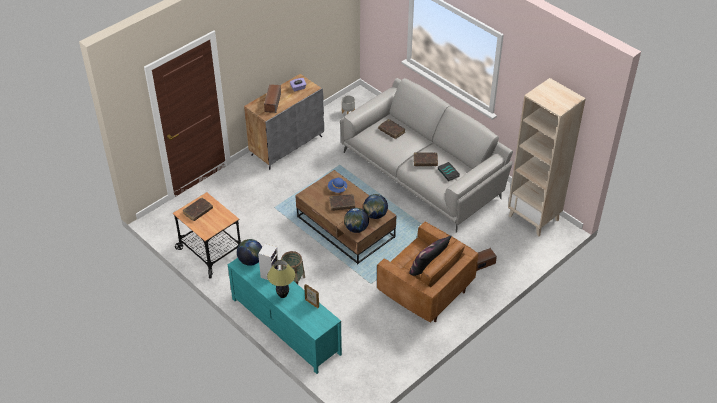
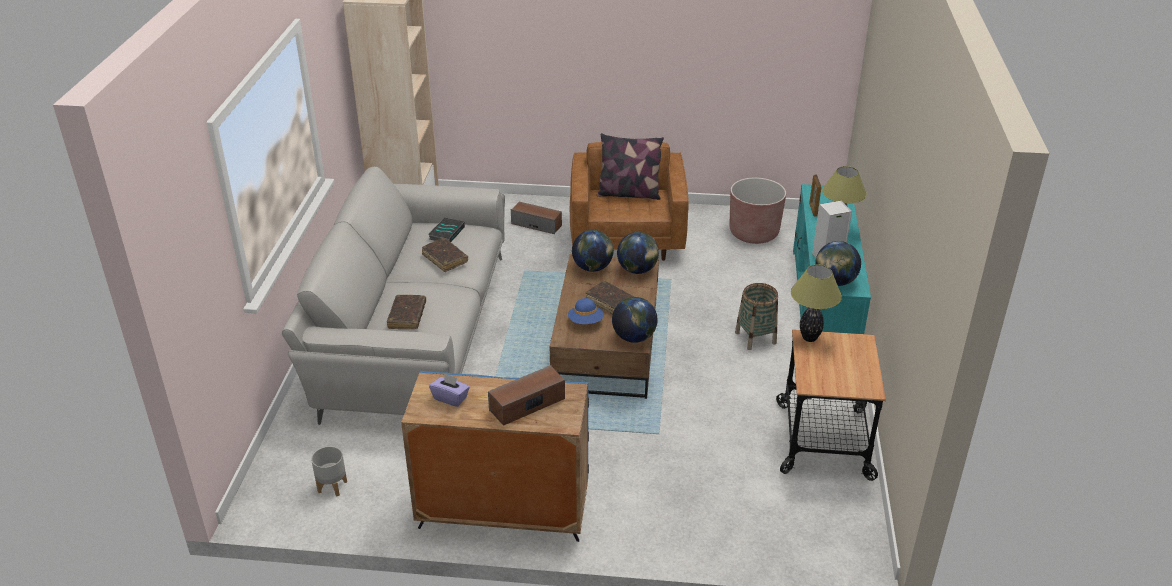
camera: 130 degrees left, 10 degrees down
(198, 211) = (842, 375): brown book -> none
(227, 219) = (809, 338): none -> table lamp
(287, 145) = (502, 511): grey cabinet -> blue cabinet
(310, 196) = (634, 338): none -> globe
(376, 351) = (753, 233): none -> brown planter

